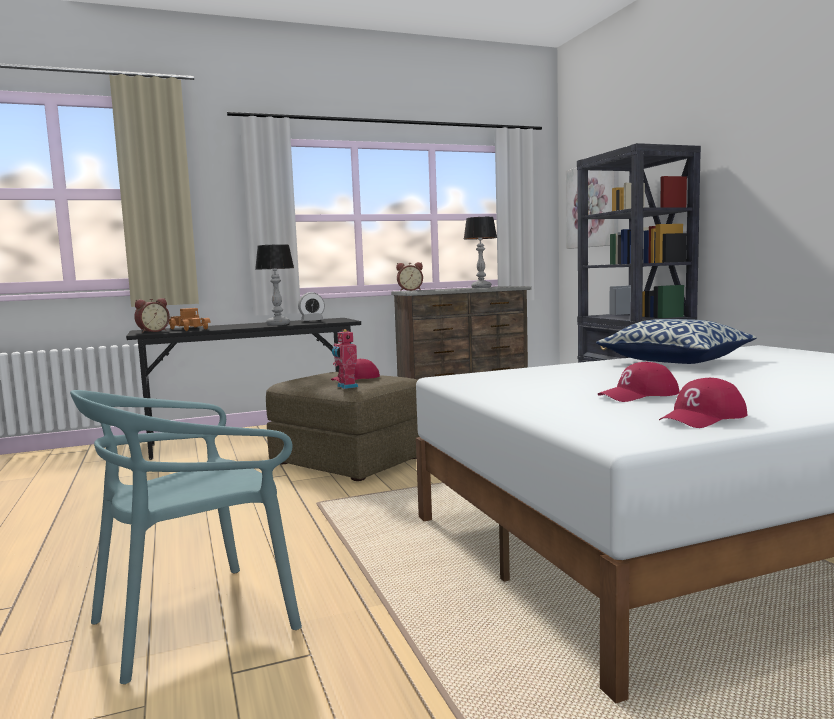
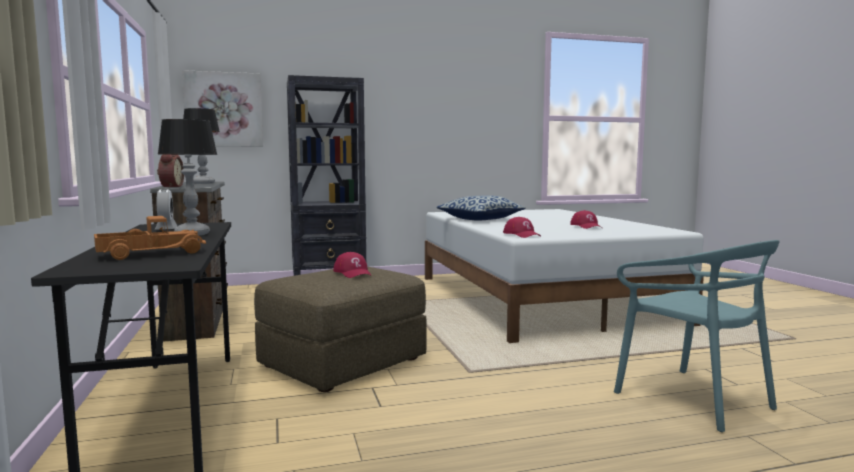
camera: 85 degrees left, 0 degrees up
(152, 331) = (141, 264): alarm clock -> none
(346, 387) = (395, 275): toy robot -> none
(703, 418) = (635, 226): red cap -> red cap (522, 235)

